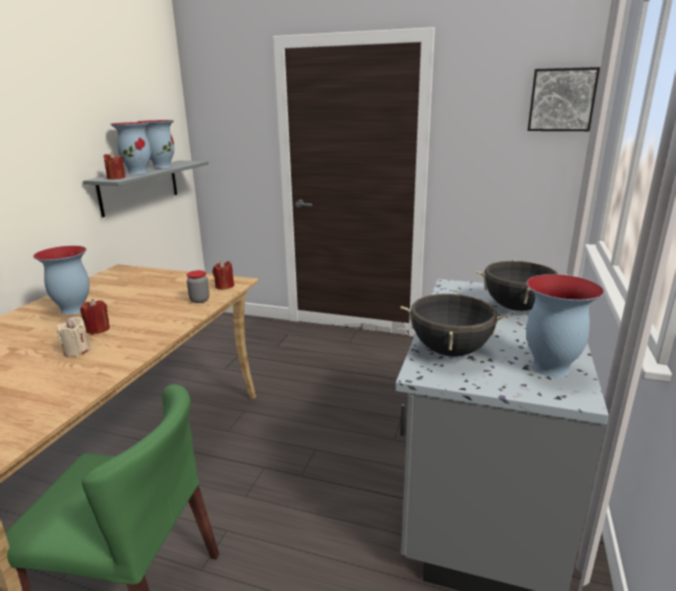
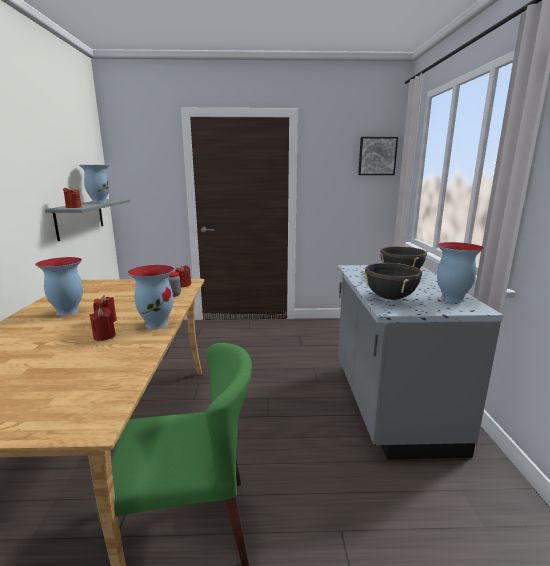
camera: 20 degrees left, 5 degrees down
(77, 351) = (104, 336): beige candle -> red candle
(138, 173) = (86, 204): vase -> vase (157, 324)

